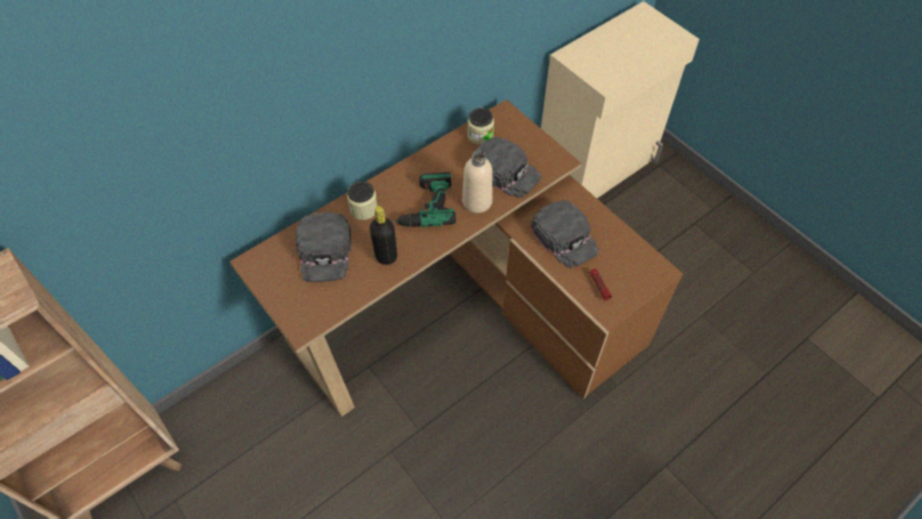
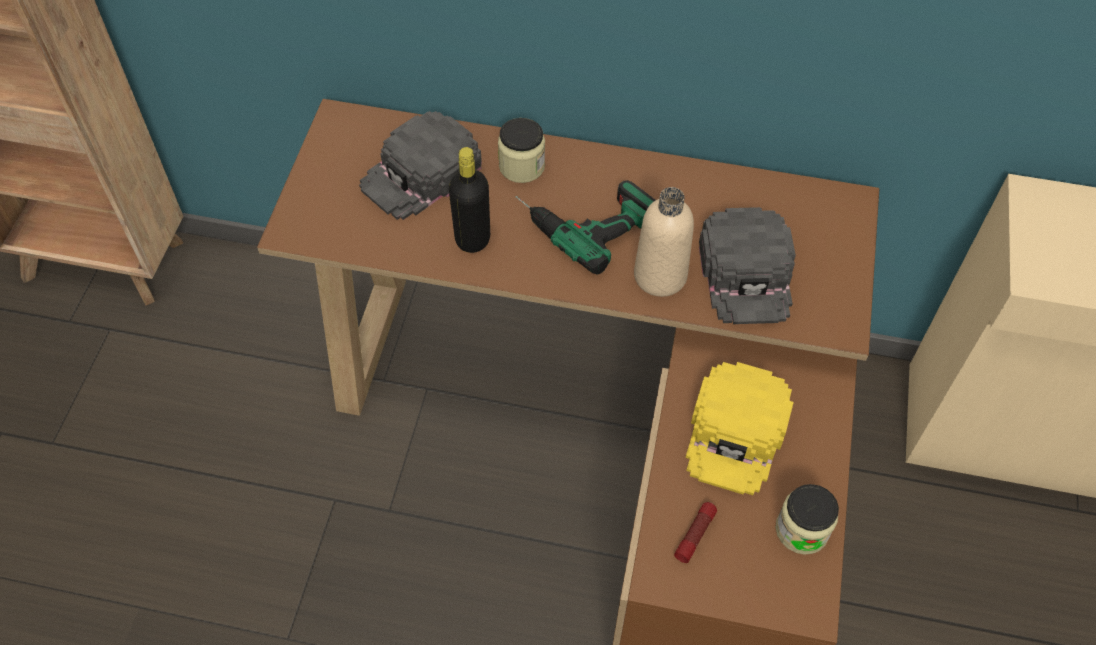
camera: 50 degrees right, 0 degrees up
(480, 135) = (777, 203): jar -> jar (802, 530)
(565, 237) = (736, 434): black cap -> yellow cap

